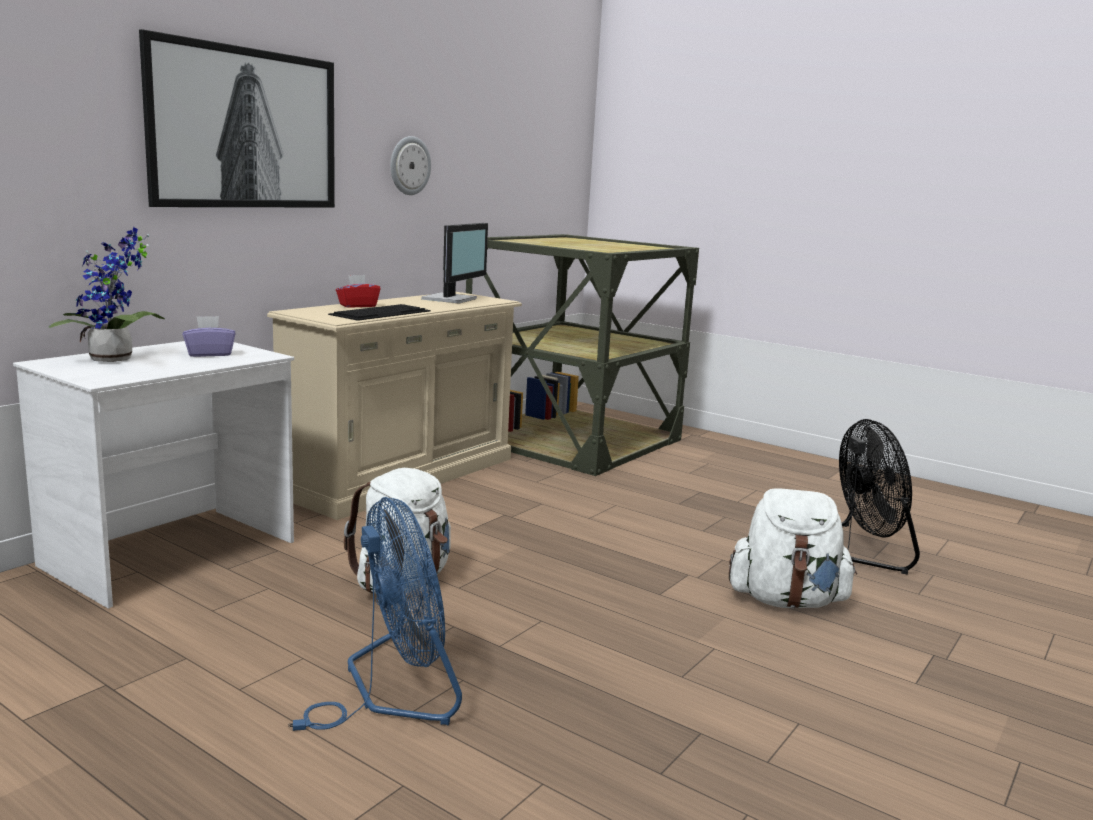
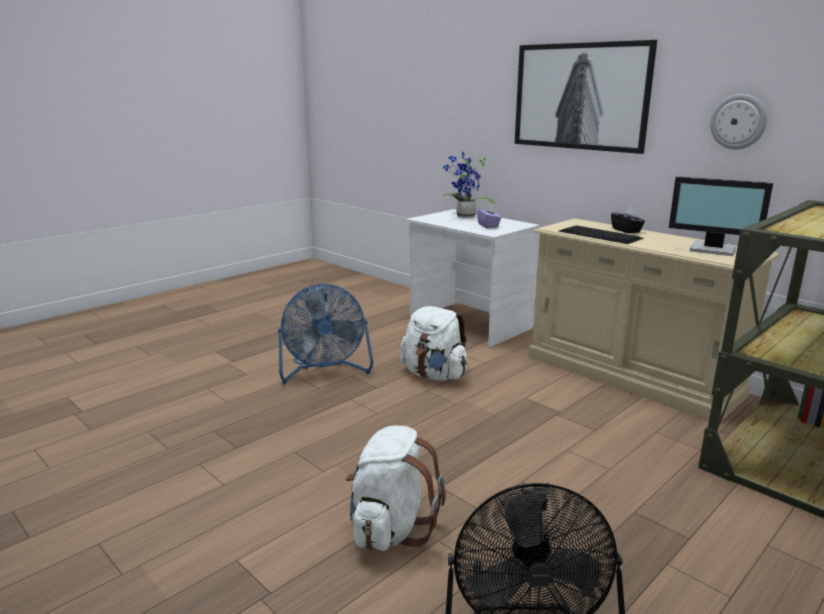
camera: 100 degrees right, 5 degrees up
(357, 306) = (626, 230): red tissue box -> black tissue box

